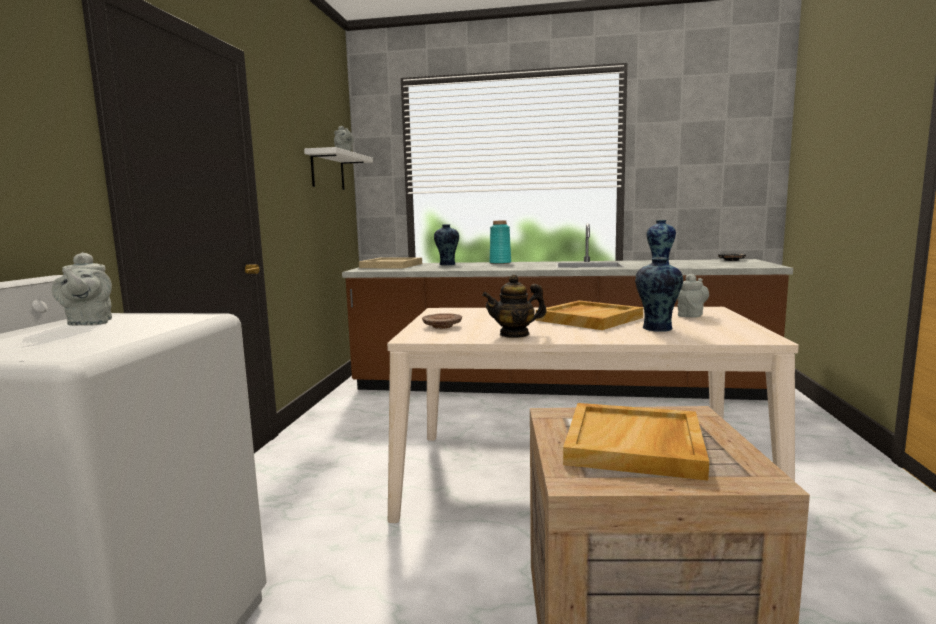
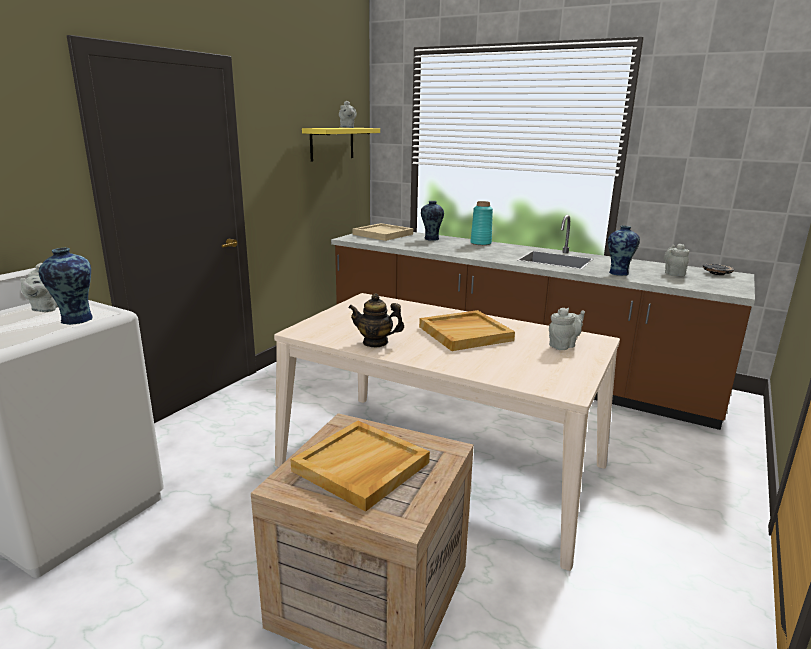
camera: 20 degrees right, 10 degrees up
(327, 171) = (332, 143): white shelf -> yellow shelf
(442, 326) = (337, 321): brown plate -> none
(656, 329) = (499, 358): vase -> vase (75, 320)
(701, 263) = (673, 273): none -> grey teapot

